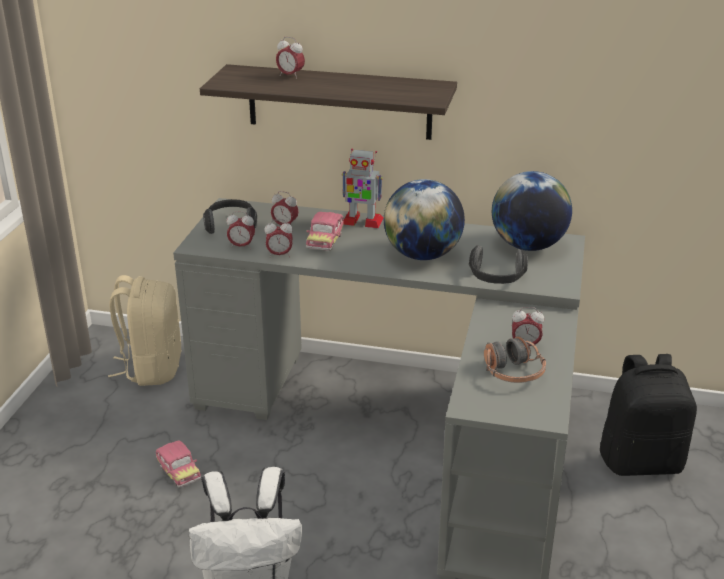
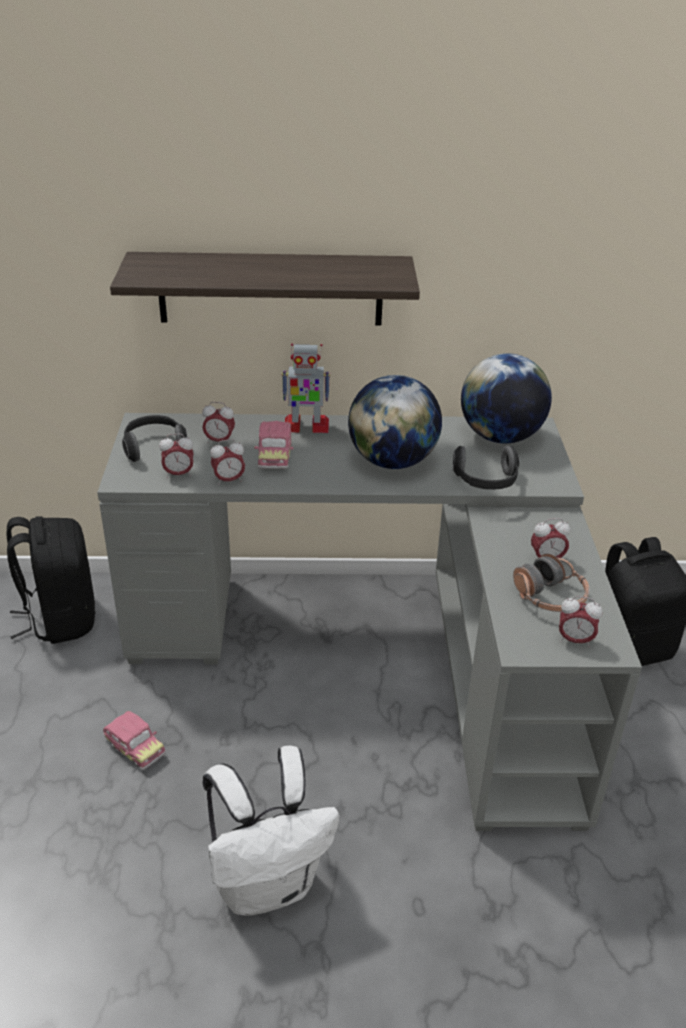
camera: 15 degrees left, 5 degrees up
(152, 368) = (60, 618): beige backpack -> black backpack
(290, 76) = (215, 262): alarm clock -> alarm clock (574, 640)

